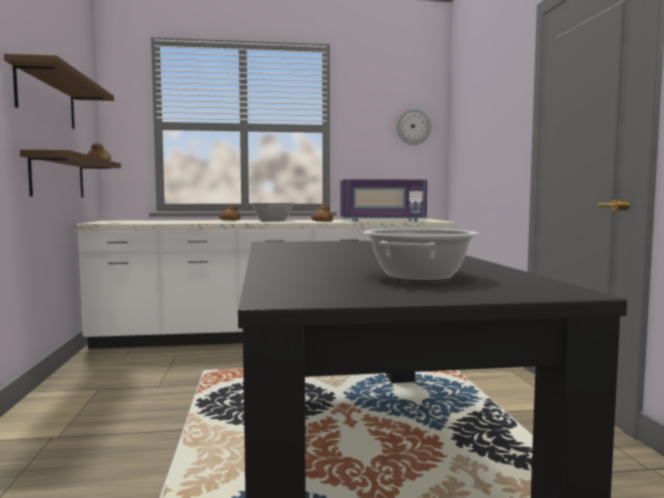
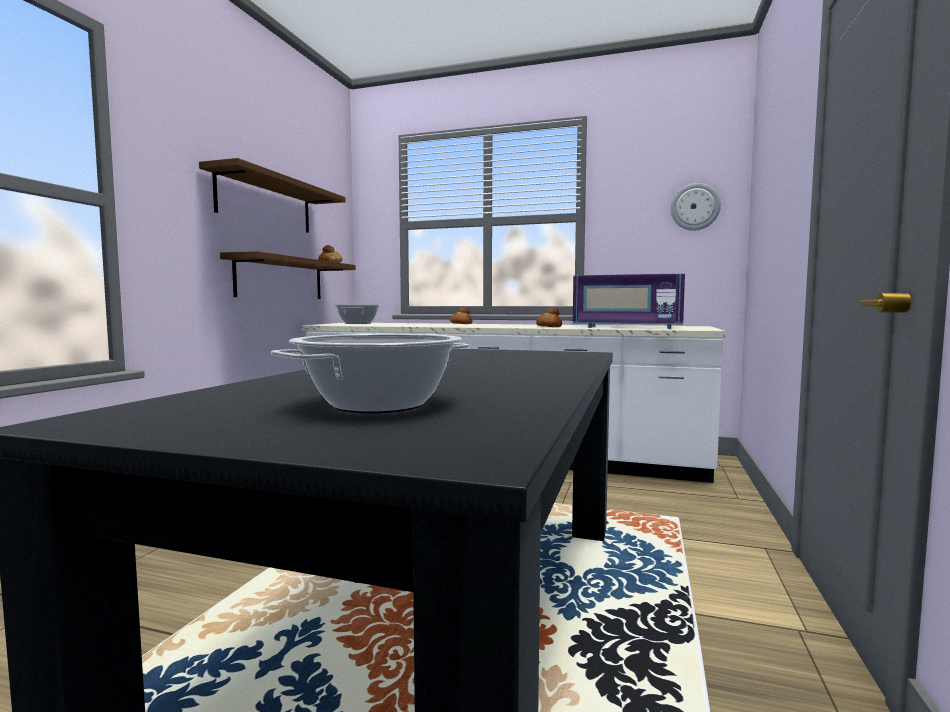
camera: 25 degrees right, 0 degrees up
(272, 221) = (499, 325): cooking pot -> cooking pot (357, 323)

